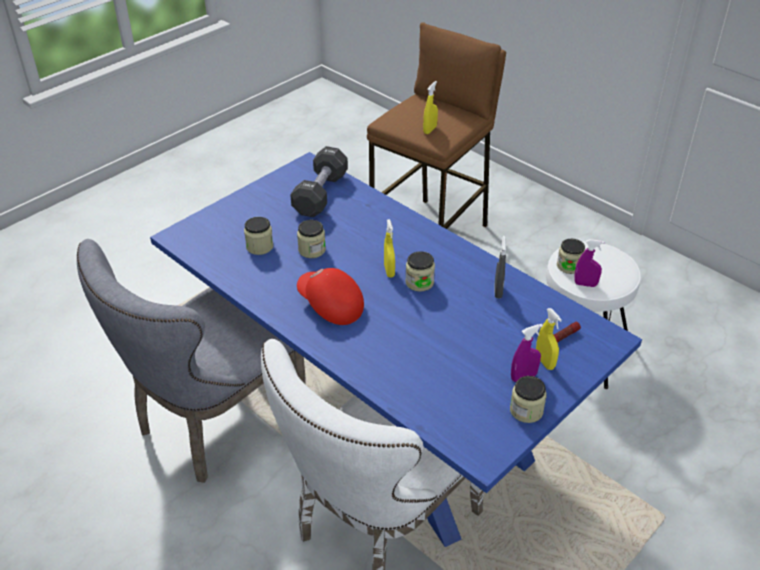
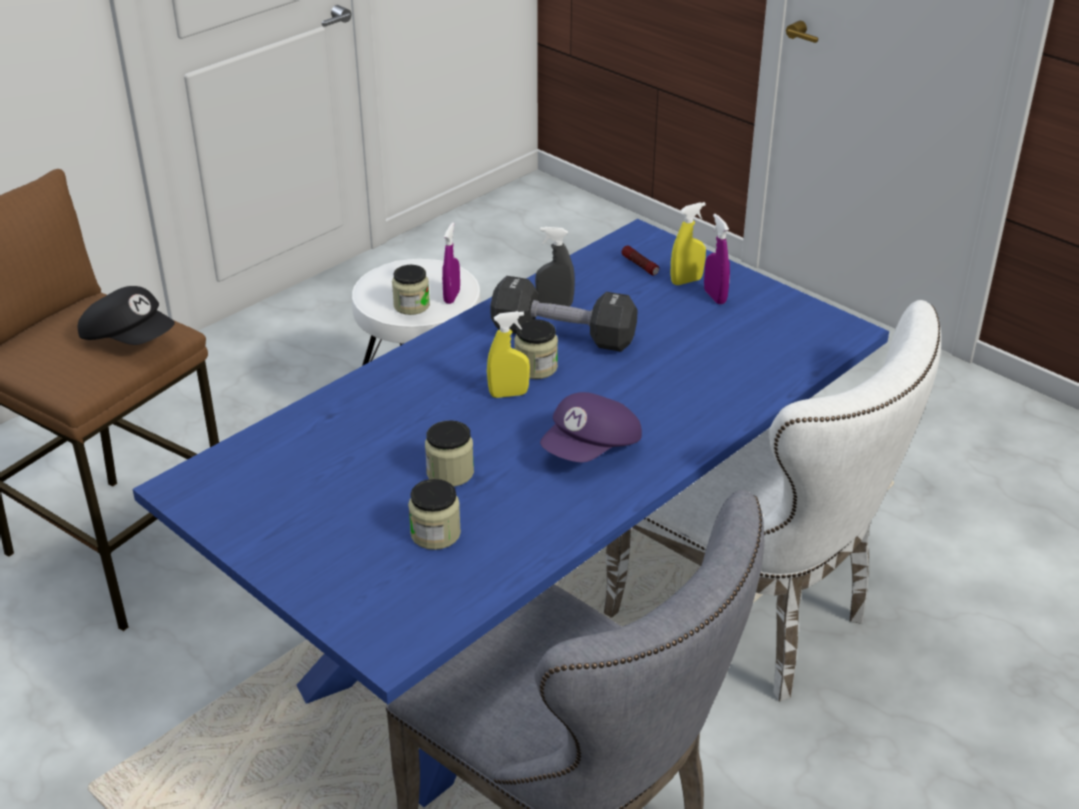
camera: 90 degrees left, 5 degrees down
(320, 194) = (285, 468): black dumbbell -> black dumbbell (563, 335)
(330, 306) = (592, 449): red cap -> purple cap
(430, 130) = (130, 338): yellow spray bottle -> black cap
(526, 410) = (769, 298): jar -> none

